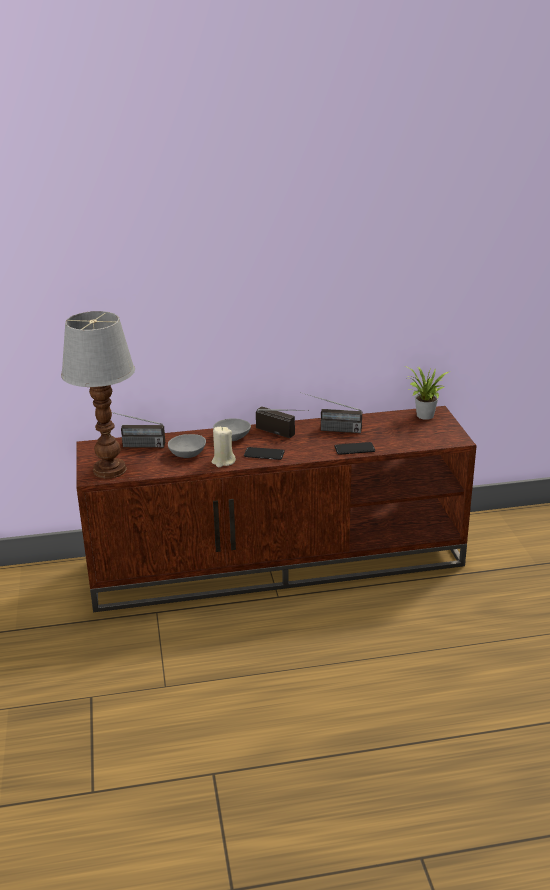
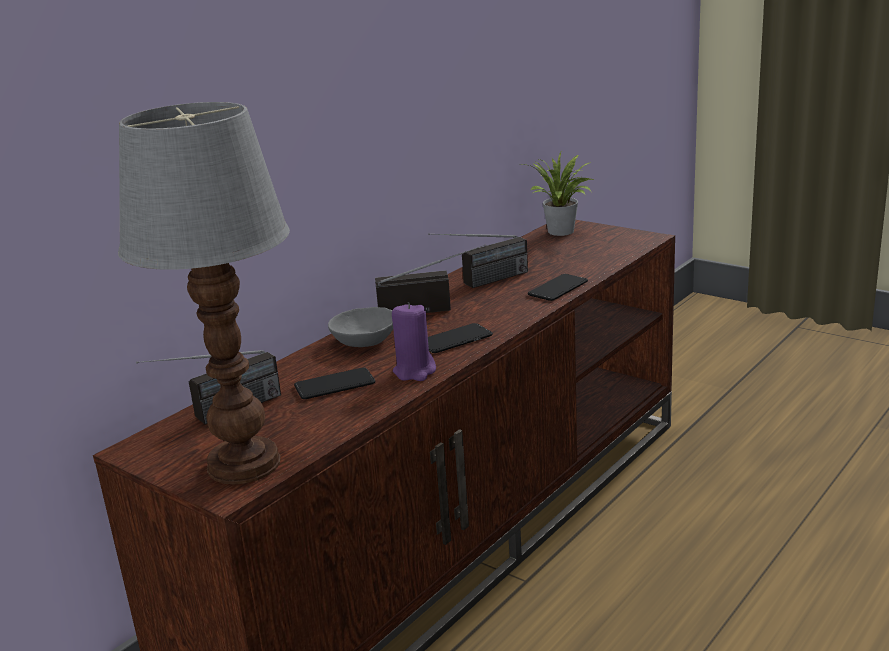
camera: 40 degrees left, 5 degrees down
(187, 452) = (335, 385): grey bowl -> phone
(223, 461) = (415, 371): beige candle -> purple candle

